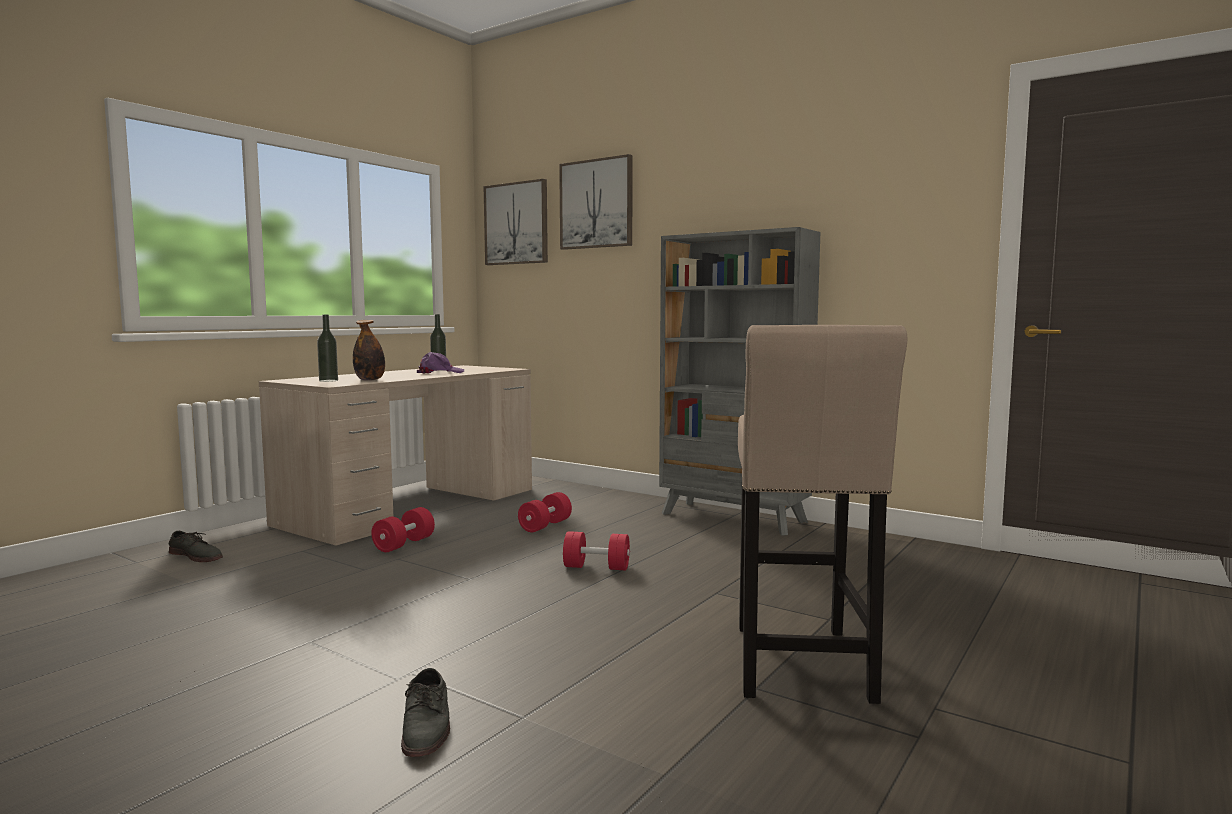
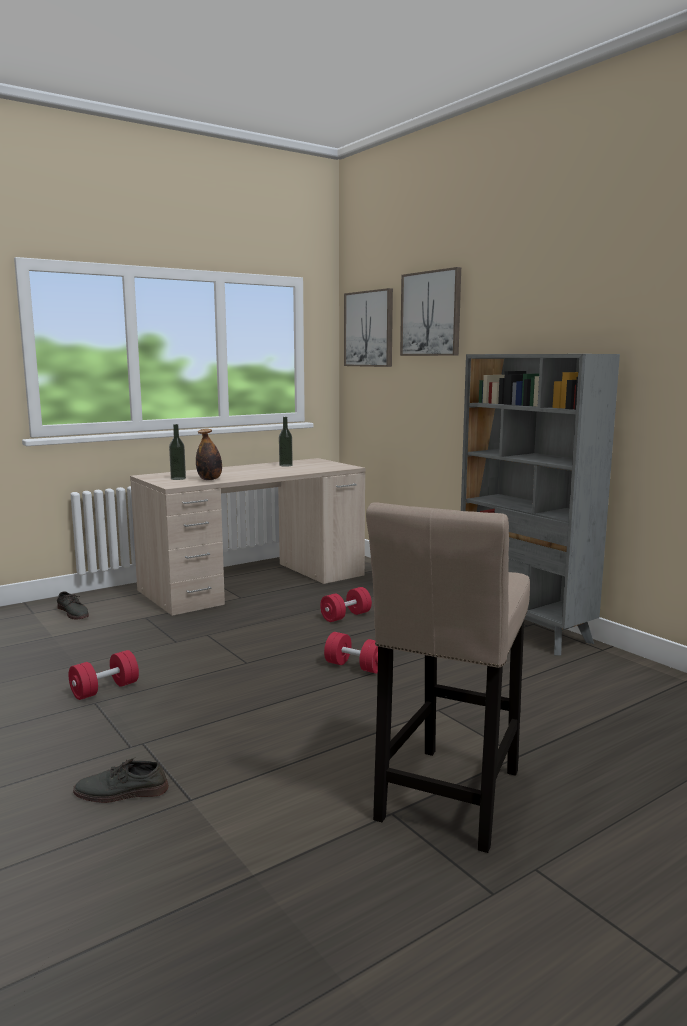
camera: 20 degrees right, 5 degrees up
(404, 544) = (221, 621): red dumbbell -> red dumbbell (105, 689)
(427, 726) = (121, 792): grey shoe -> grey shoe turned 75 degrees clockwise
(439, 373) = (279, 471): purple cap -> none

